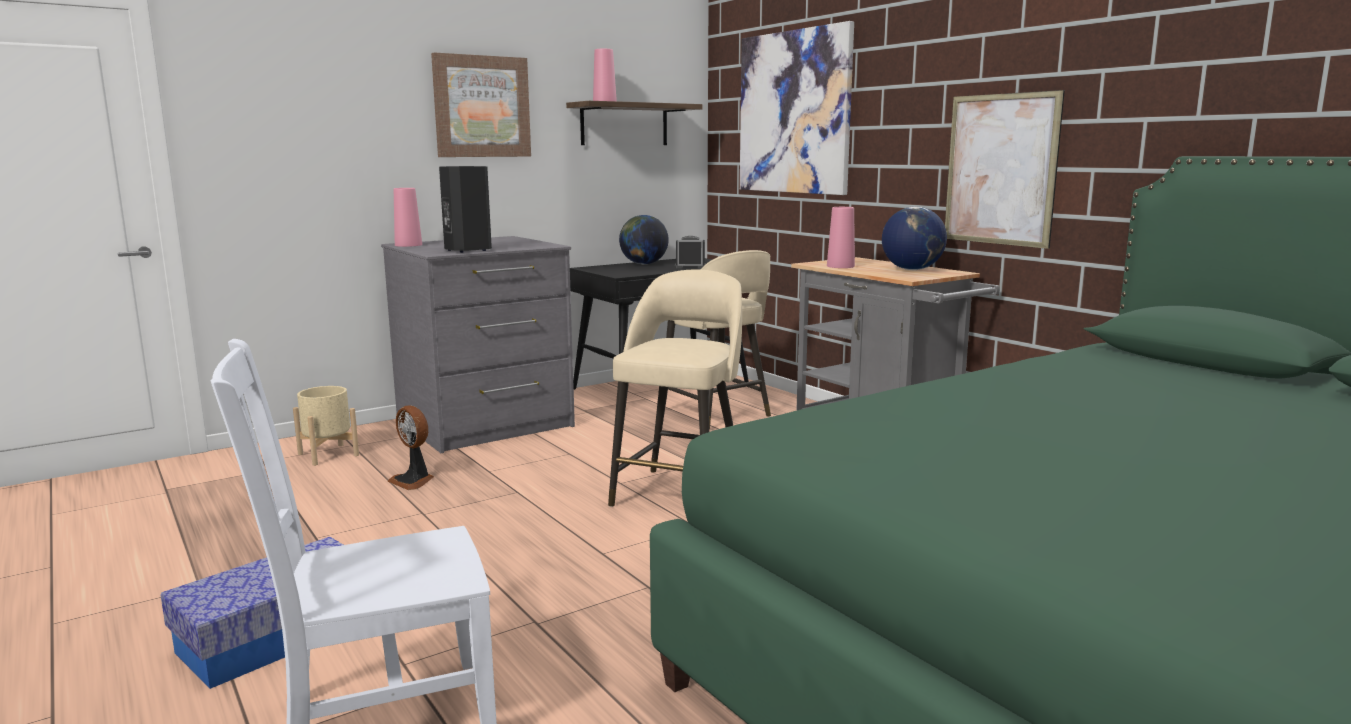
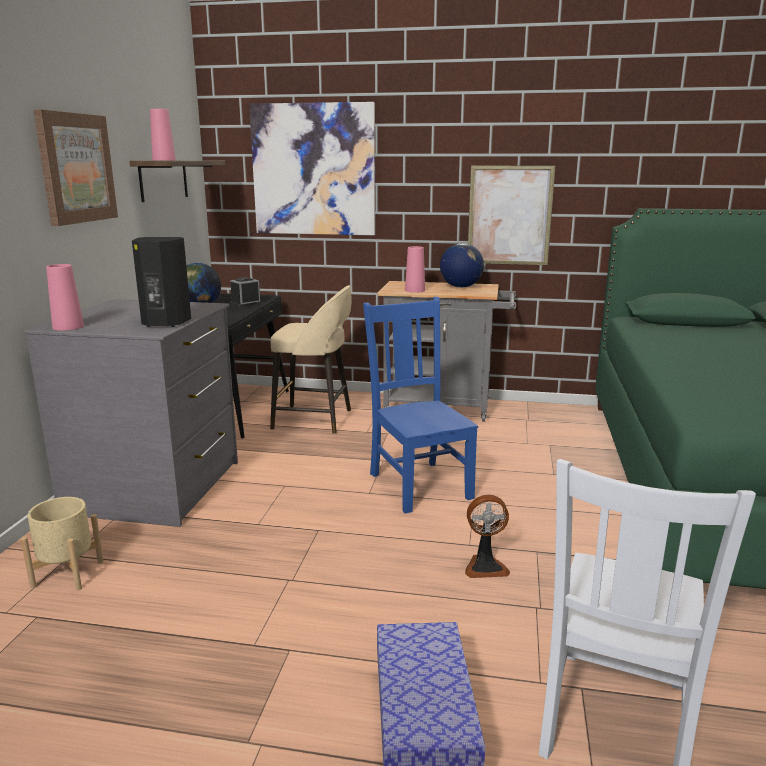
camera: 45 degrees left, 5 degrees up
(413, 481) = (216, 559): fan -> fan (485, 566)
(680, 493) = (418, 484): beige stool -> blue chair

